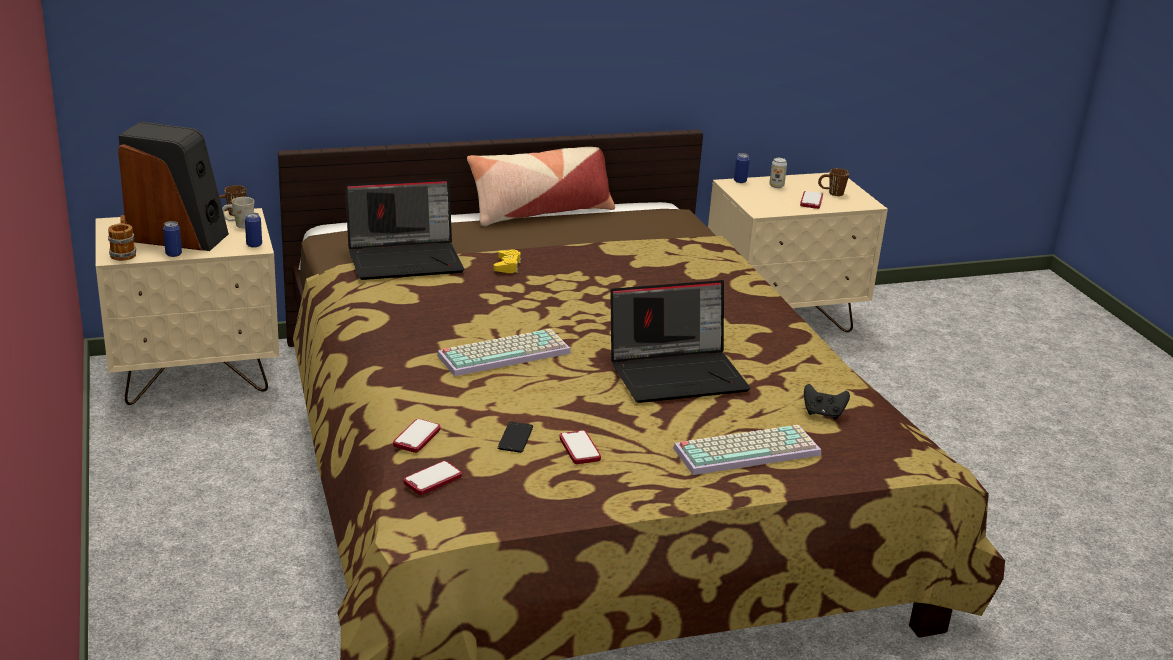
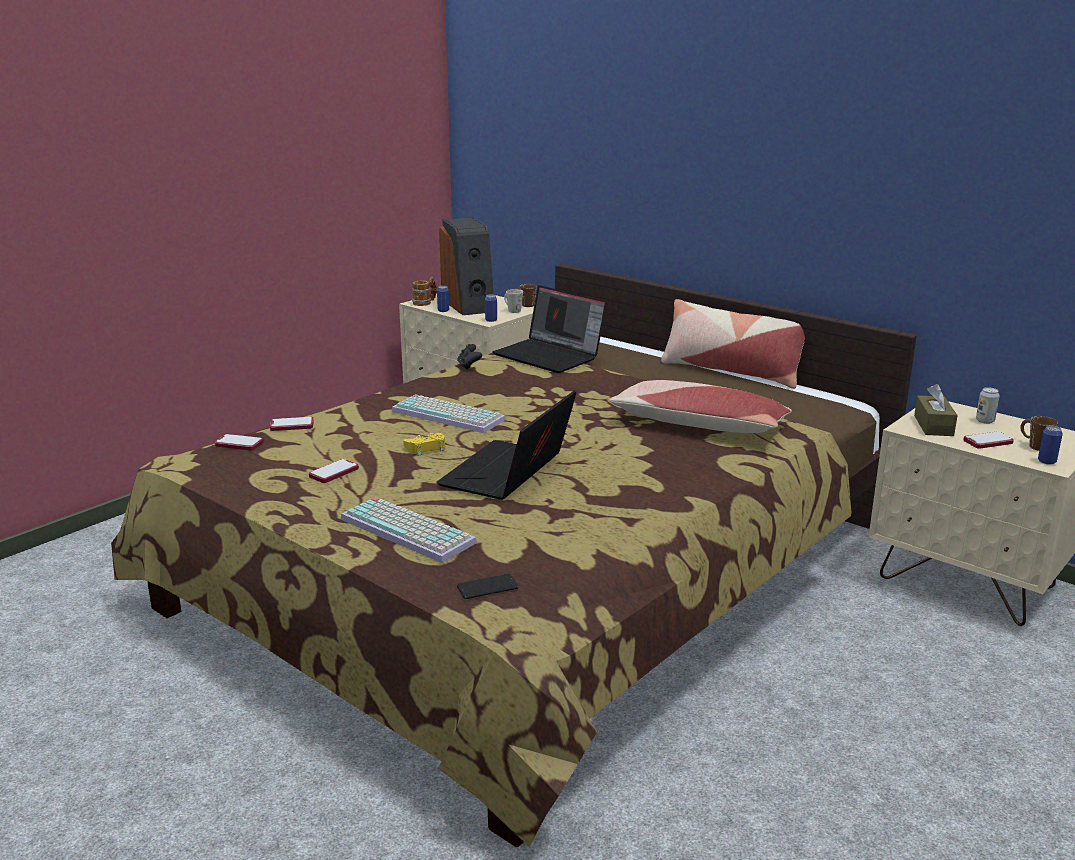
camera: 60 degrees right, 5 degrees down
(507, 266) = (596, 381): yellow game controller -> yellow game controller (426, 448)
(515, 438) = (326, 450): phone -> phone (487, 587)
(662, 269) = (698, 425): none -> pillow
(678, 373) = (508, 474): laptop -> laptop turned 75 degrees clockwise
(740, 181) = (955, 406): can -> can (1046, 461)
(766, 202) = (933, 426): none -> brown tissue box
(823, 414) = (526, 547): black game controller -> black game controller (469, 366)

